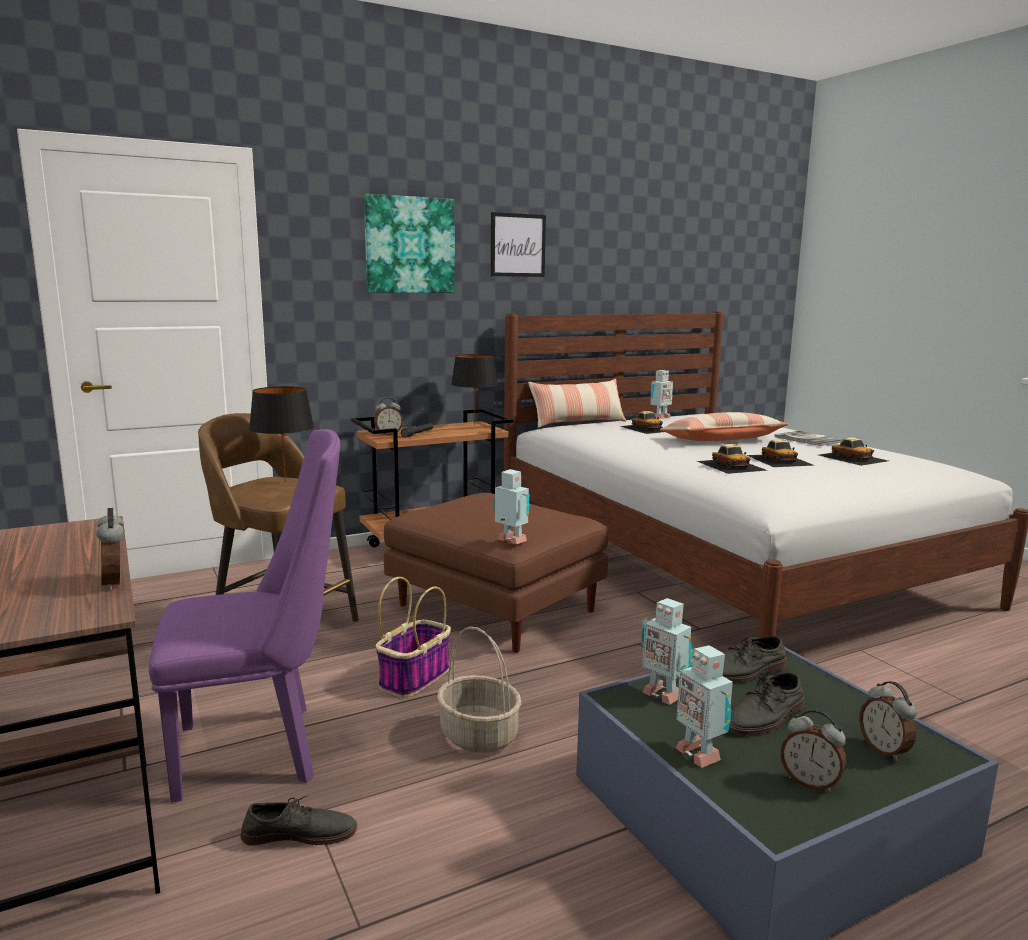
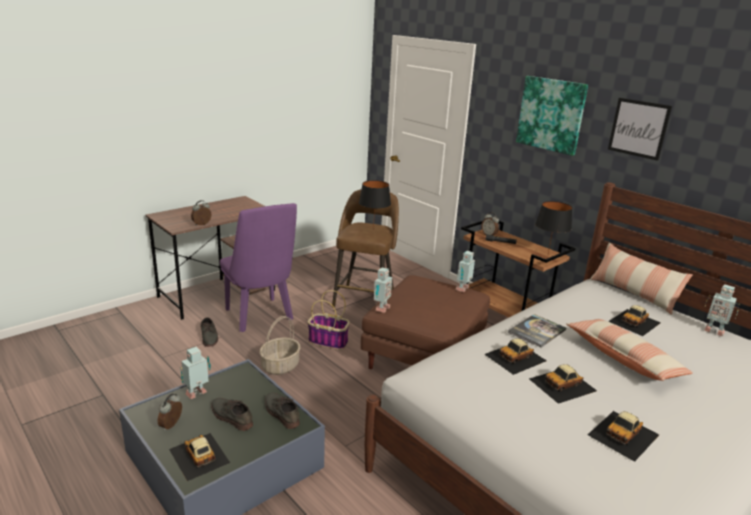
camera: 75 degrees right, 10 degrees up
(663, 693) = (252, 384): toy robot -> toy robot (463, 289)
(809, 439) = (697, 415): book -> book (537, 331)
(884, 750) = (199, 456): alarm clock -> toy car

